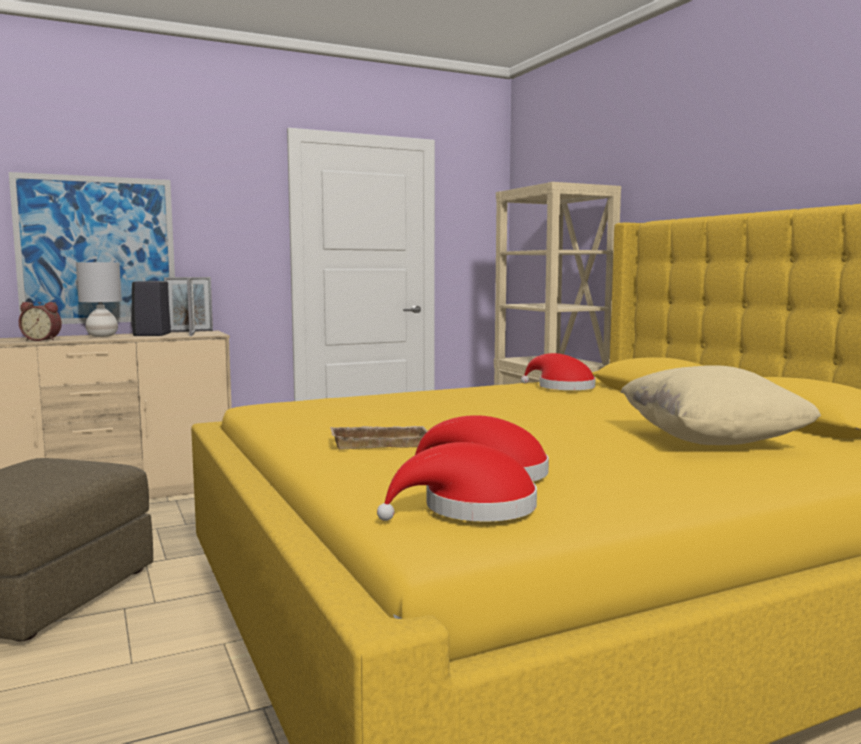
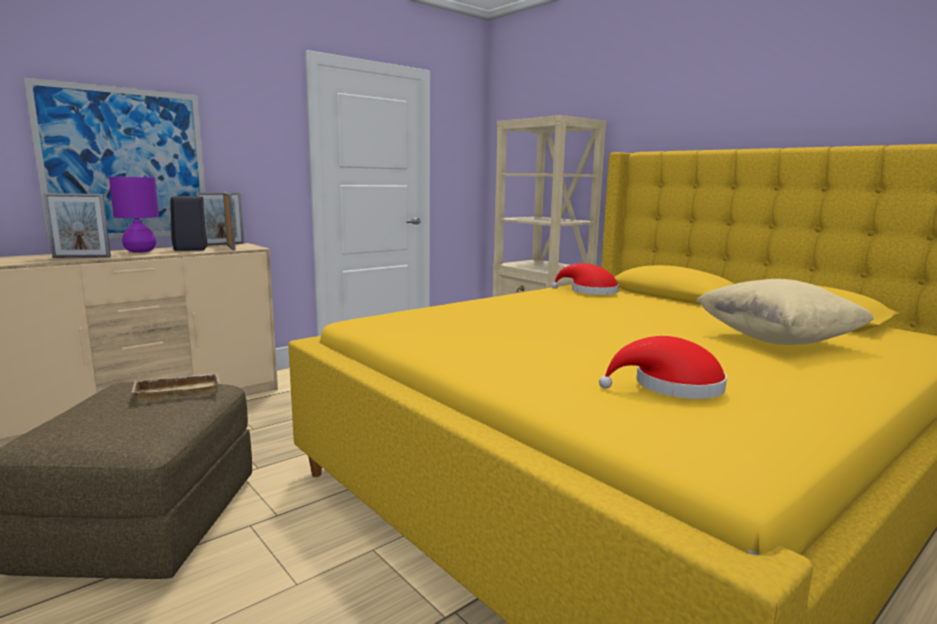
camera: 15 degrees left, 5 degrees up
(42, 340) = (82, 257): alarm clock -> picture frame
(102, 336) = (140, 251): grey table lamp -> purple table lamp
(381, 443) = (531, 358): beige tray -> beige tray (179, 391)
(471, 509) = (714, 428): red hat -> none

